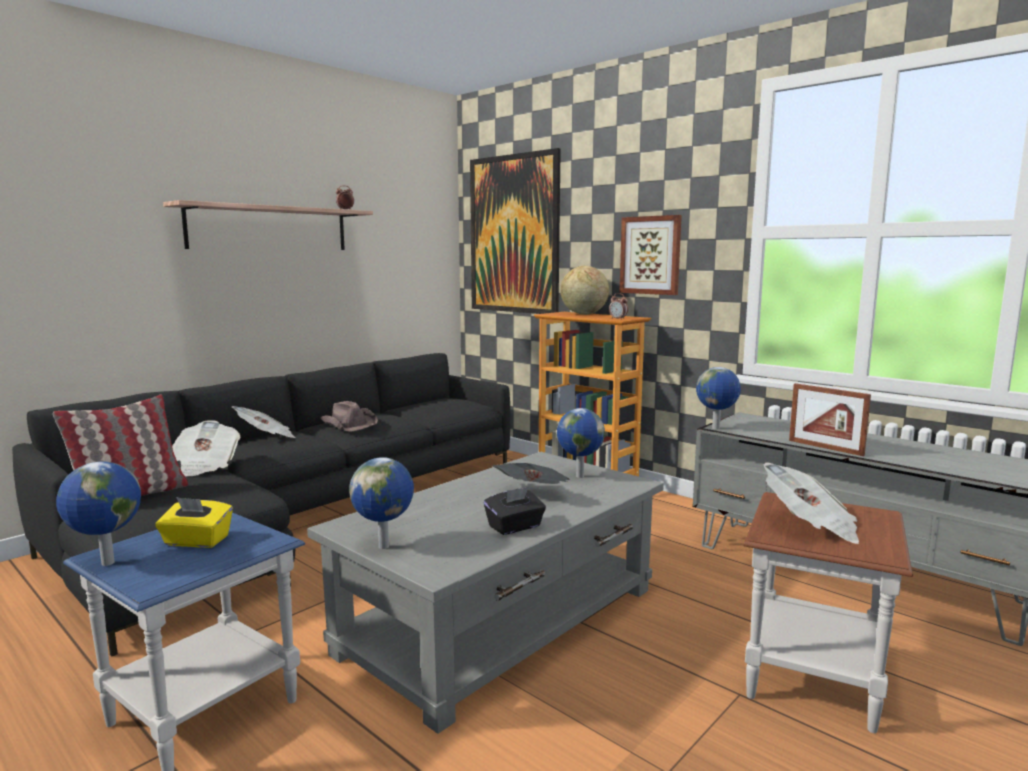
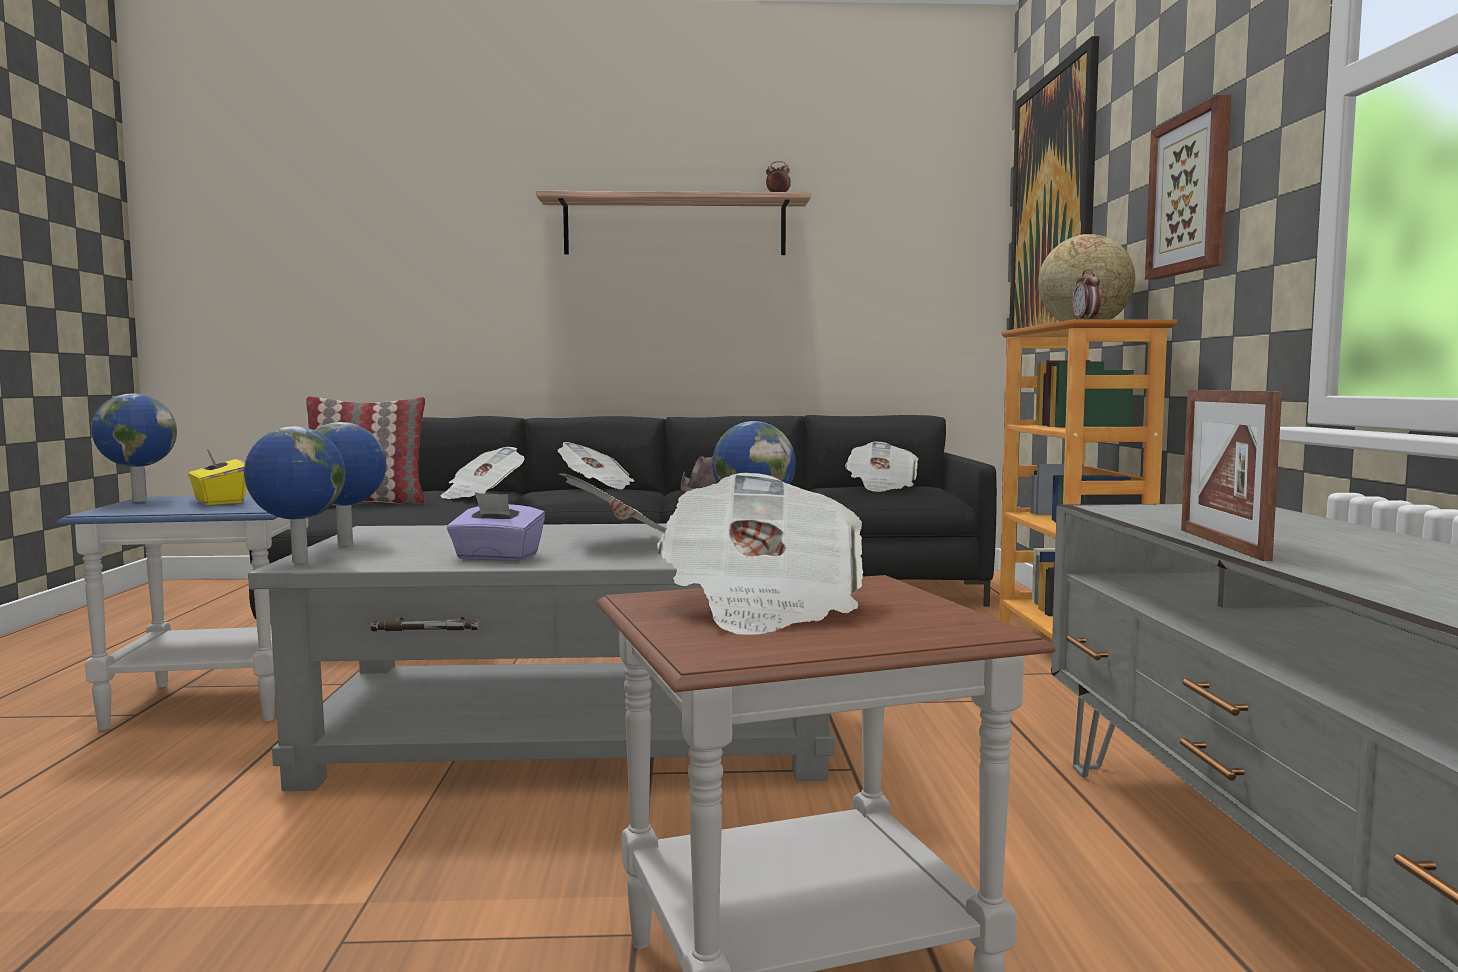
camera: 45 degrees right, 5 degrees down
(440, 405) = (881, 487): none -> newspaper
(515, 527) = (497, 557): black tissue box -> purple tissue box
(716, 428) = (1093, 507): globe -> globe (298, 562)

